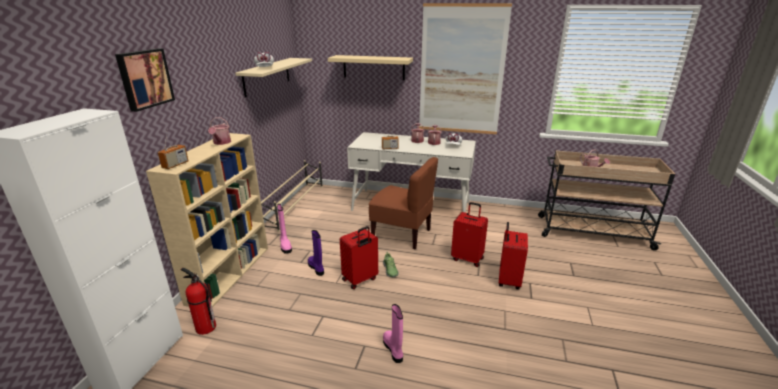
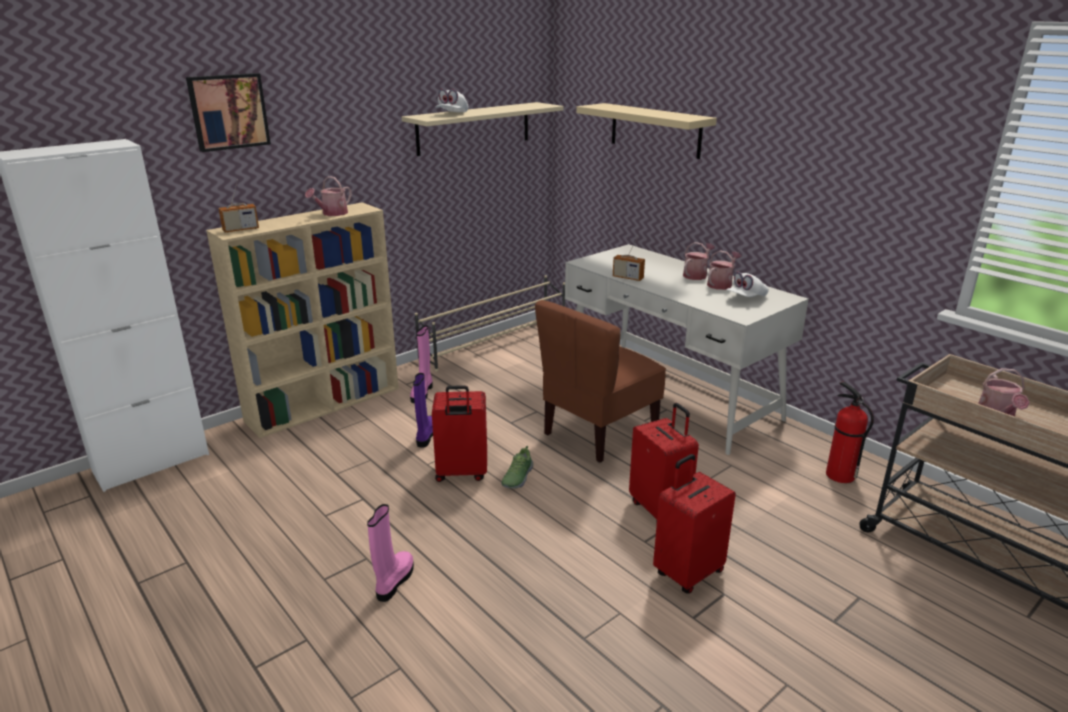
camera: 35 degrees right, 0 degrees up
(205, 327) = (236, 455): fire extinguisher -> fire extinguisher (839, 475)
(402, 234) = (598, 433): brown chair -> brown chair turned 75 degrees clockwise
(461, 71) = (797, 153): picture -> none

